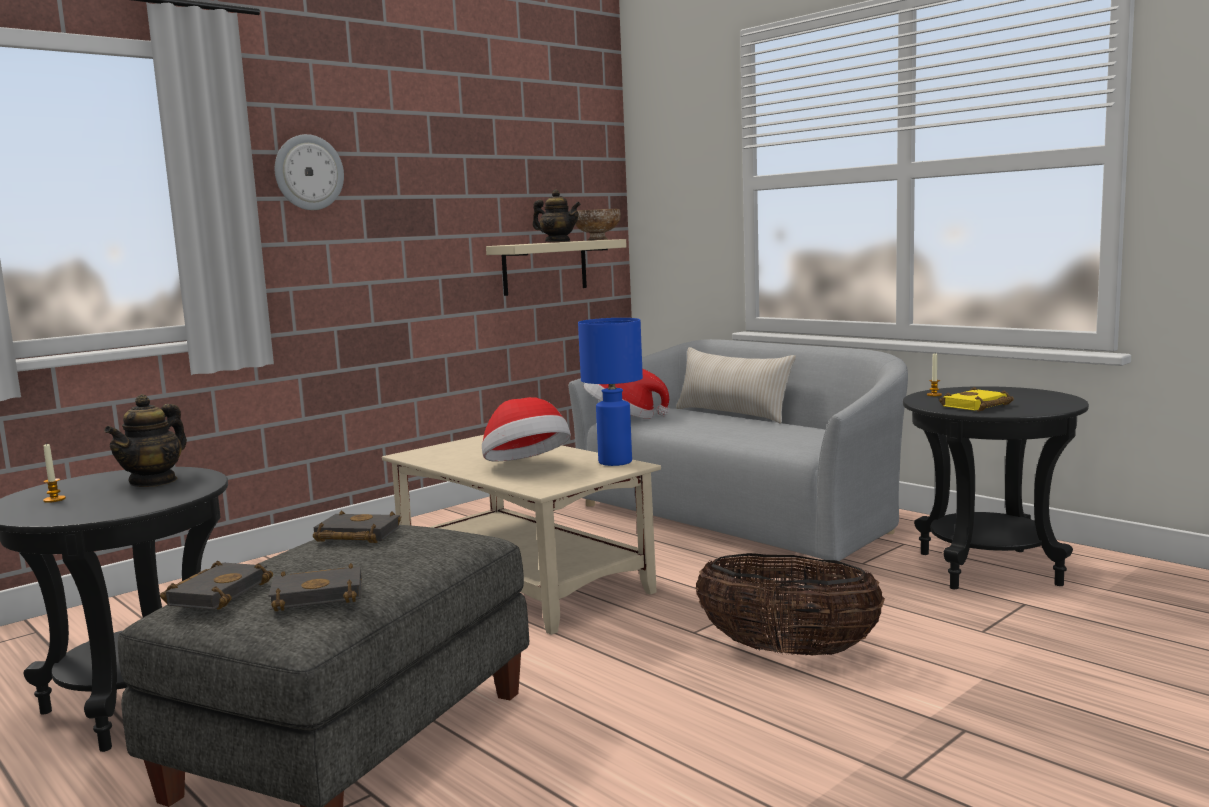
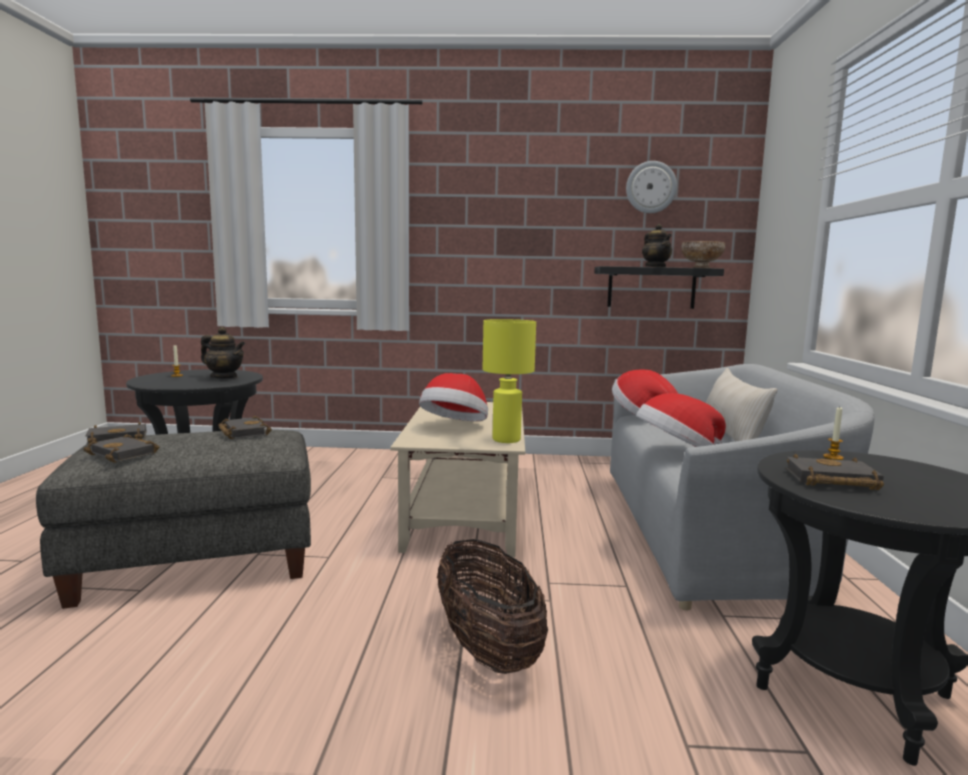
camera: 45 degrees right, 0 degrees up
(154, 481) = (224, 377): teapot -> teapot turned 135 degrees counterclockwise
(308, 172) = (456, 208): wall clock -> wall clock (651, 187)
(545, 267) = (651, 288): beige shelf -> black shelf
(614, 462) = (506, 439): blue table lamp -> yellow table lamp
(740, 436) = (676, 452): none -> hat
(977, 406) = (830, 480): yellow book -> black book

